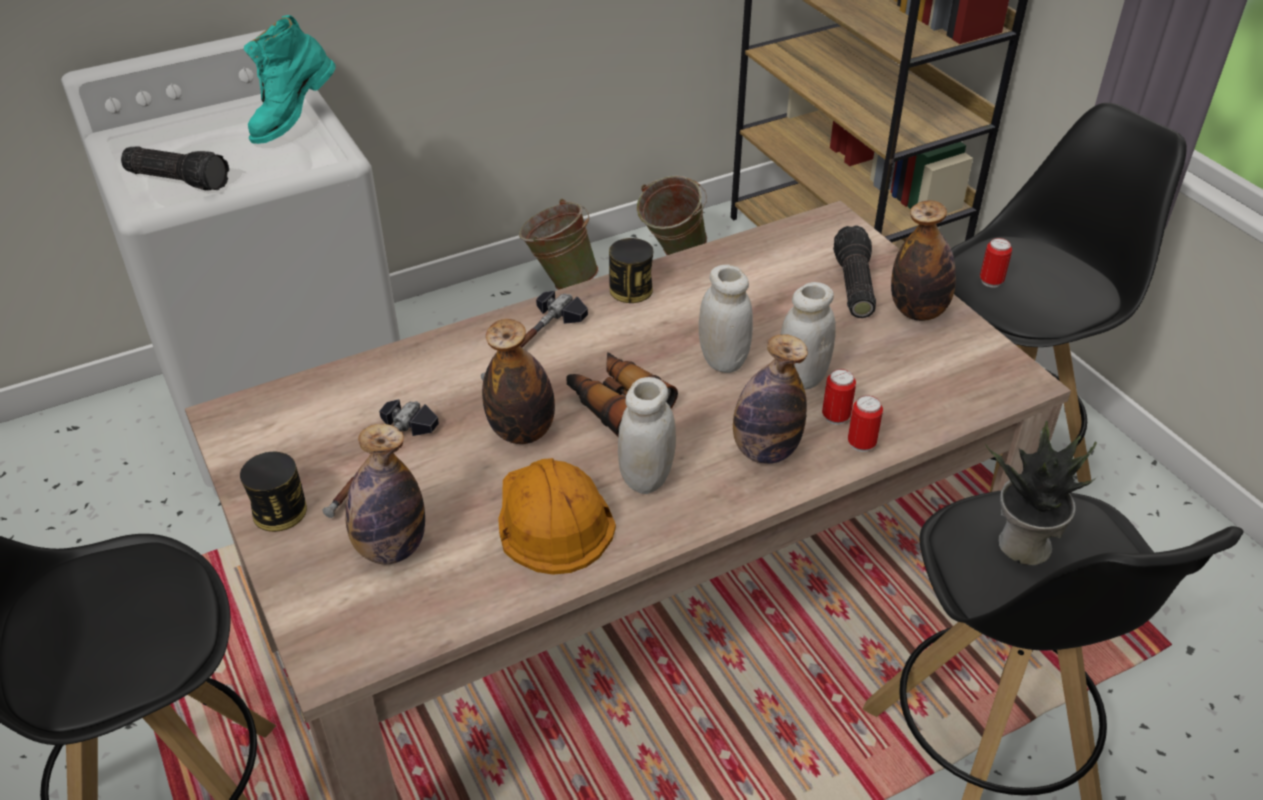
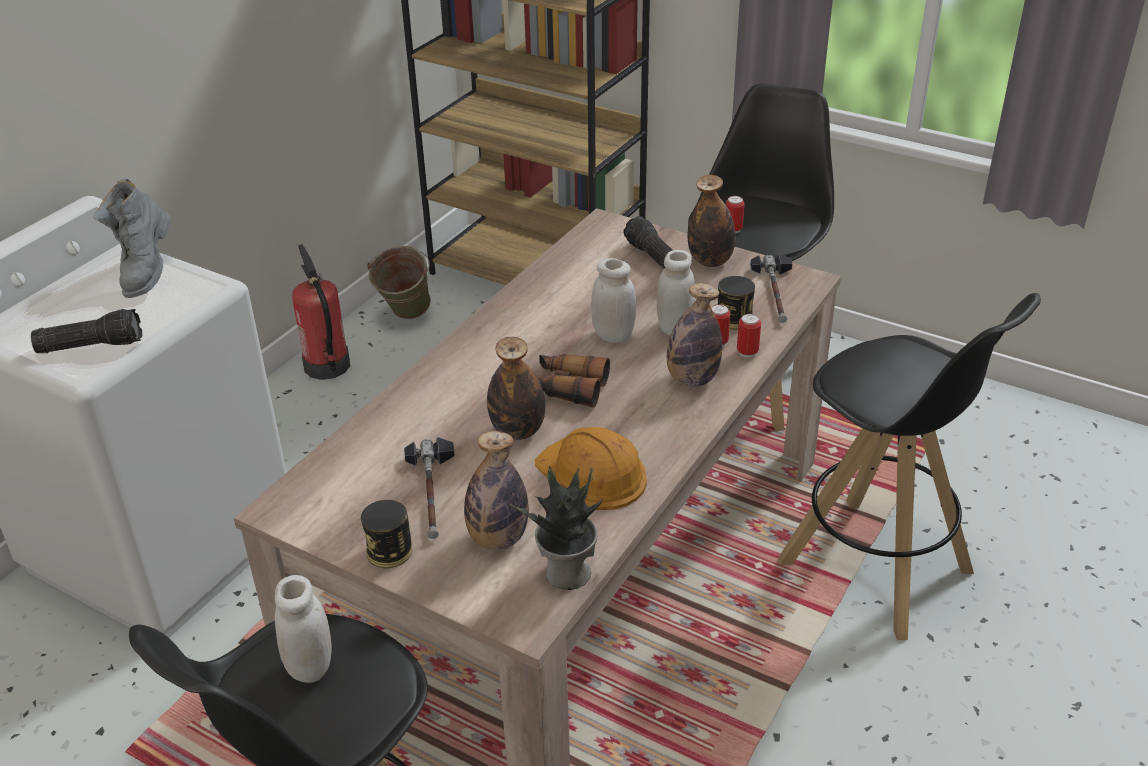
camera: 30 degrees left, 5 degrees down
(293, 122) = (147, 272): turquoise boot -> grey boot
(531, 344) = (467, 373): hammer -> hammer (776, 293)
(560, 280) = (327, 366): green bucket -> fire extinguisher
(631, 290) = (505, 313): can -> can (734, 319)
(646, 478) = (631, 425): white jar -> white jar (310, 666)
(1022, 545) = (882, 375): potted plant -> potted plant (566, 574)

